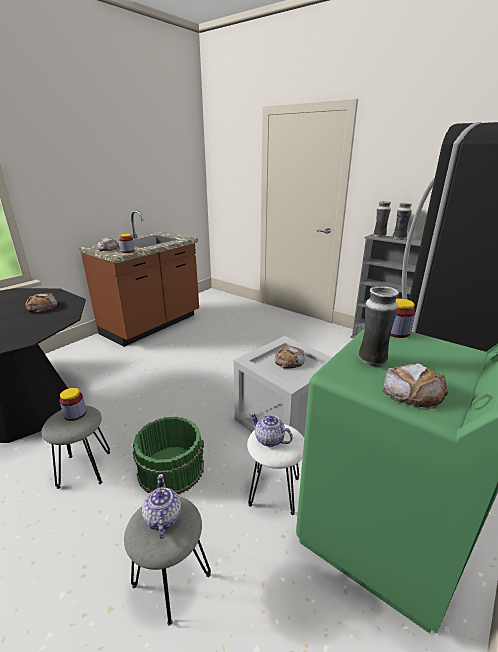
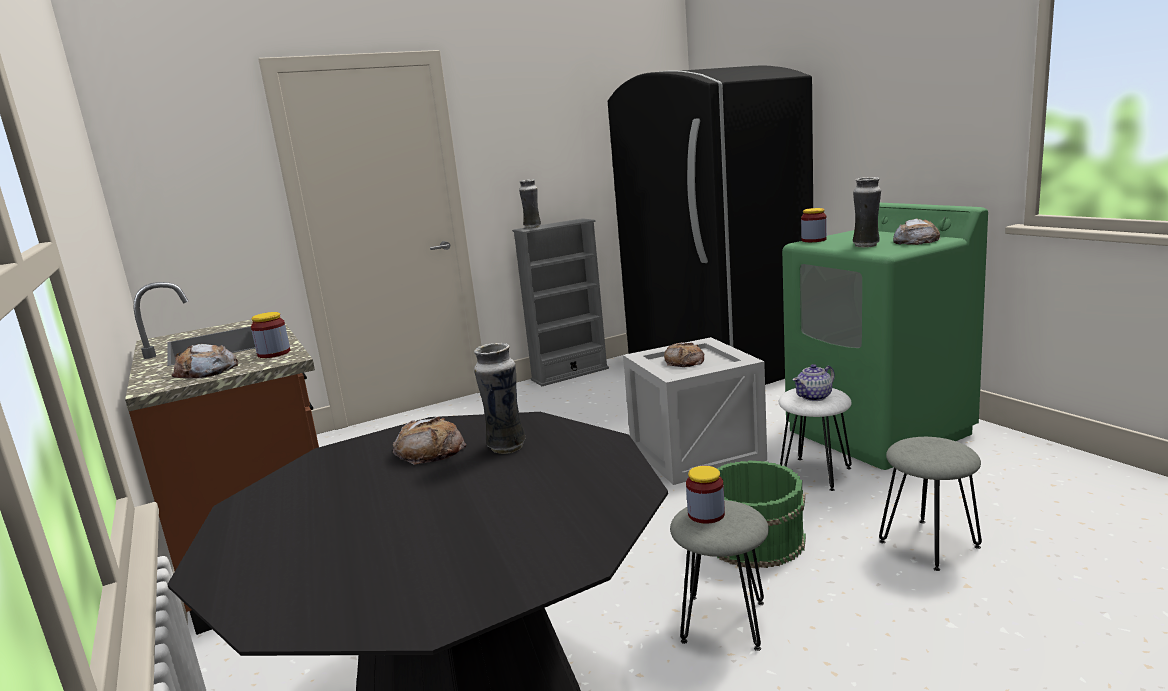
camera: 65 degrees left, 10 degrees down
(162, 518) = (926, 449): teapot -> none
(399, 238) = (556, 223): vase -> vase (506, 447)

